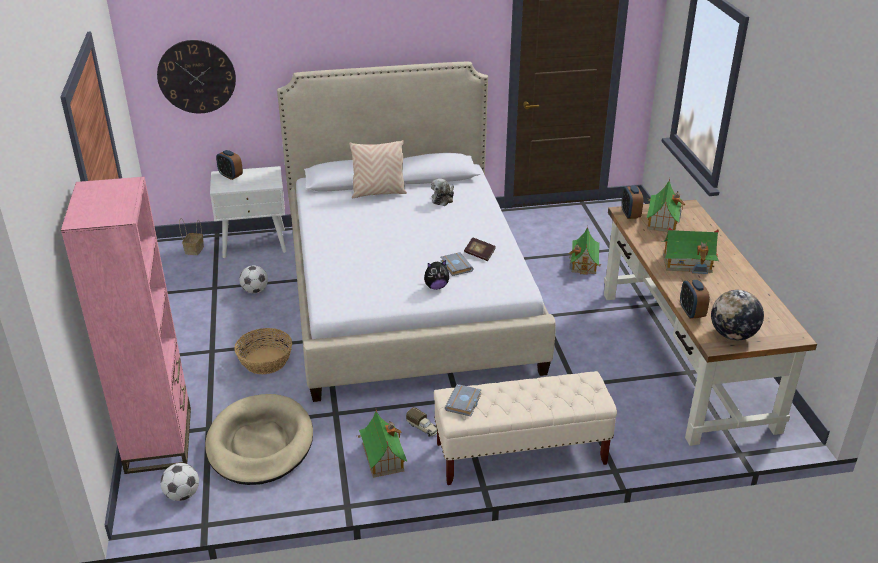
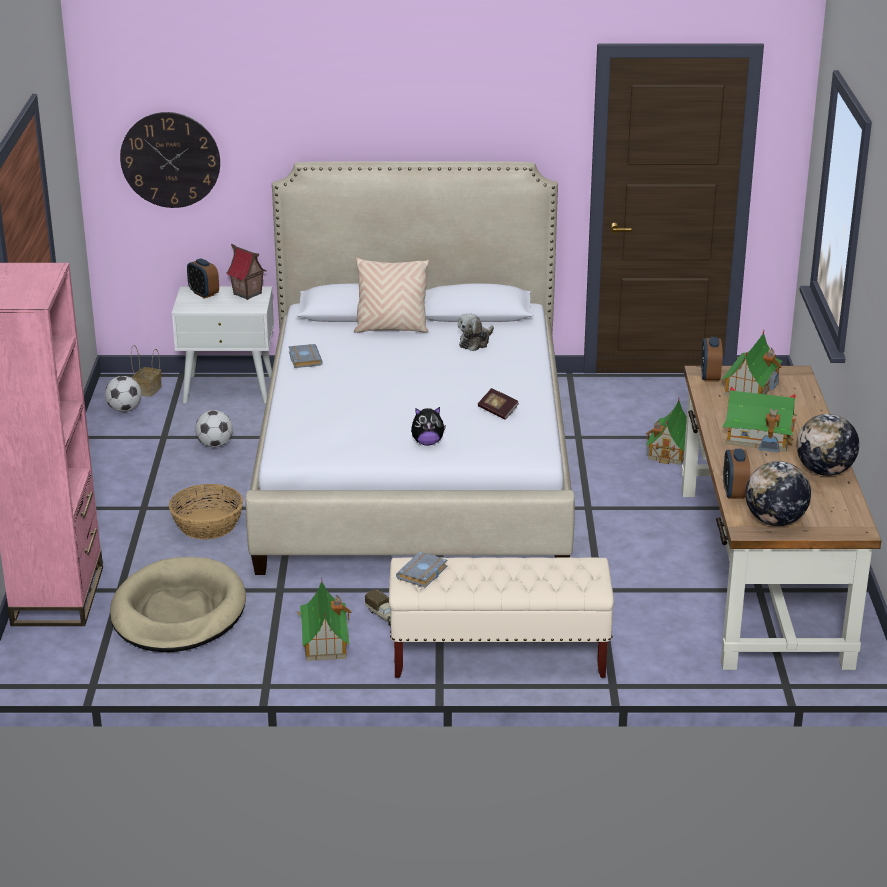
camera: 10 degrees right, 5 degrees down
(182, 494) = (73, 654): football -> football (124, 409)
(263, 173) = (247, 294): none -> toy house
(455, 266) = (460, 422): grey book -> grey book (303, 359)
(747, 287) = (824, 471): none -> globe

